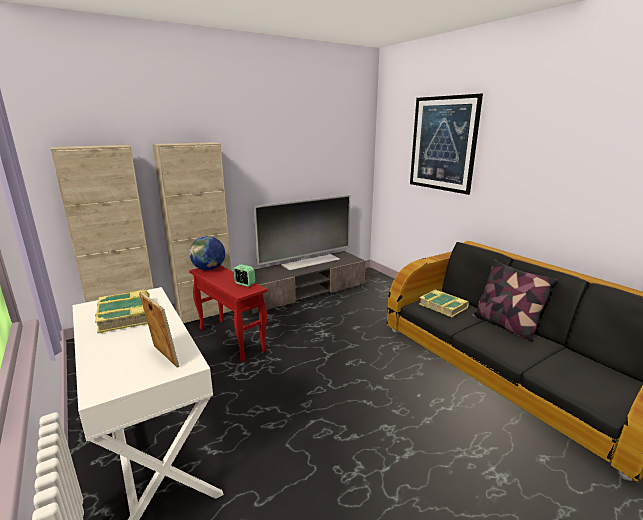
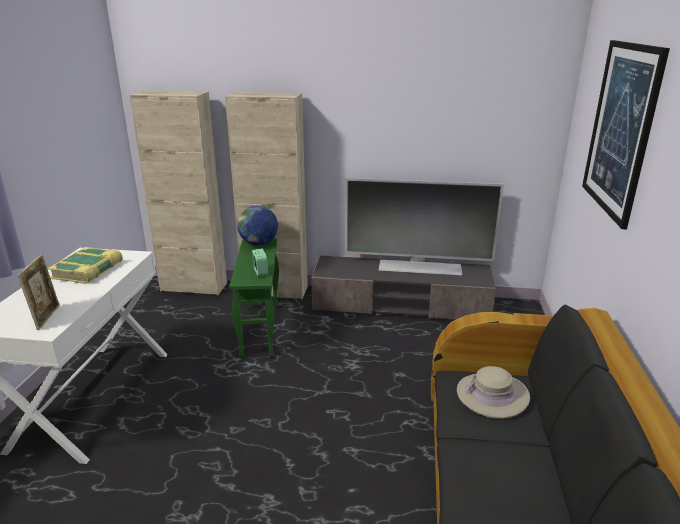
camera: 40 degrees right, 5 degrees up
(231, 339) = (260, 330): red side table -> green side table
(443, 306) = (492, 395): book -> beige hat
(505, 326) = (539, 467): pillow -> none

